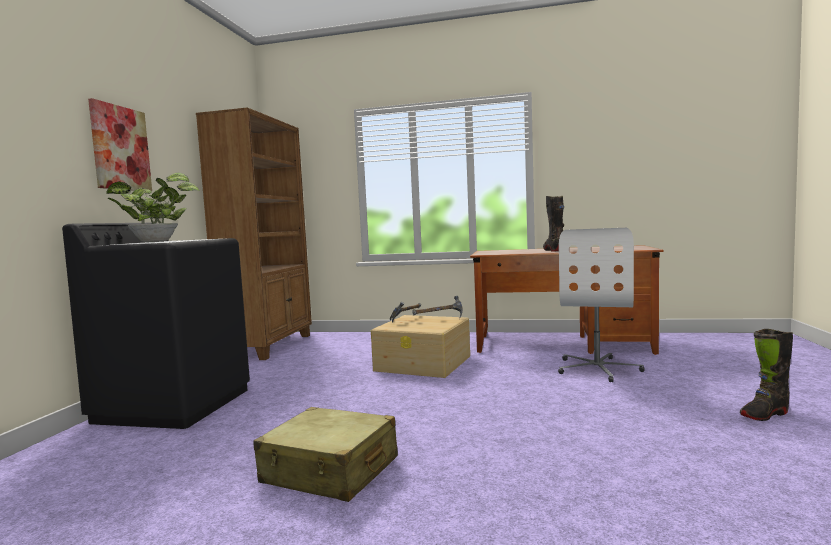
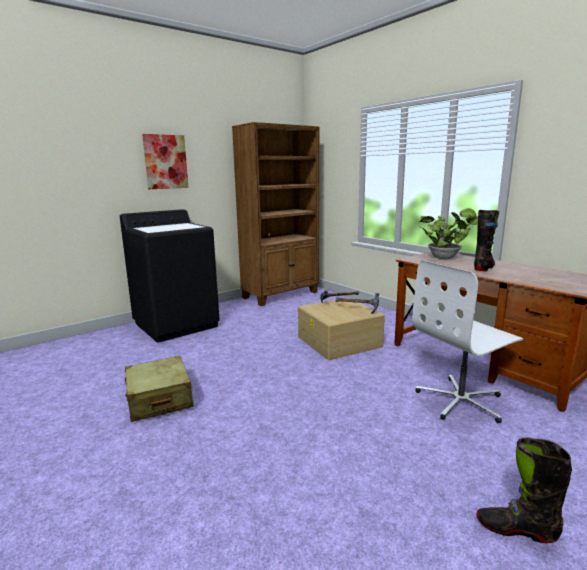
camera: 40 degrees right, 10 degrees up
(159, 241) = (168, 226): potted plant -> potted plant (446, 258)

